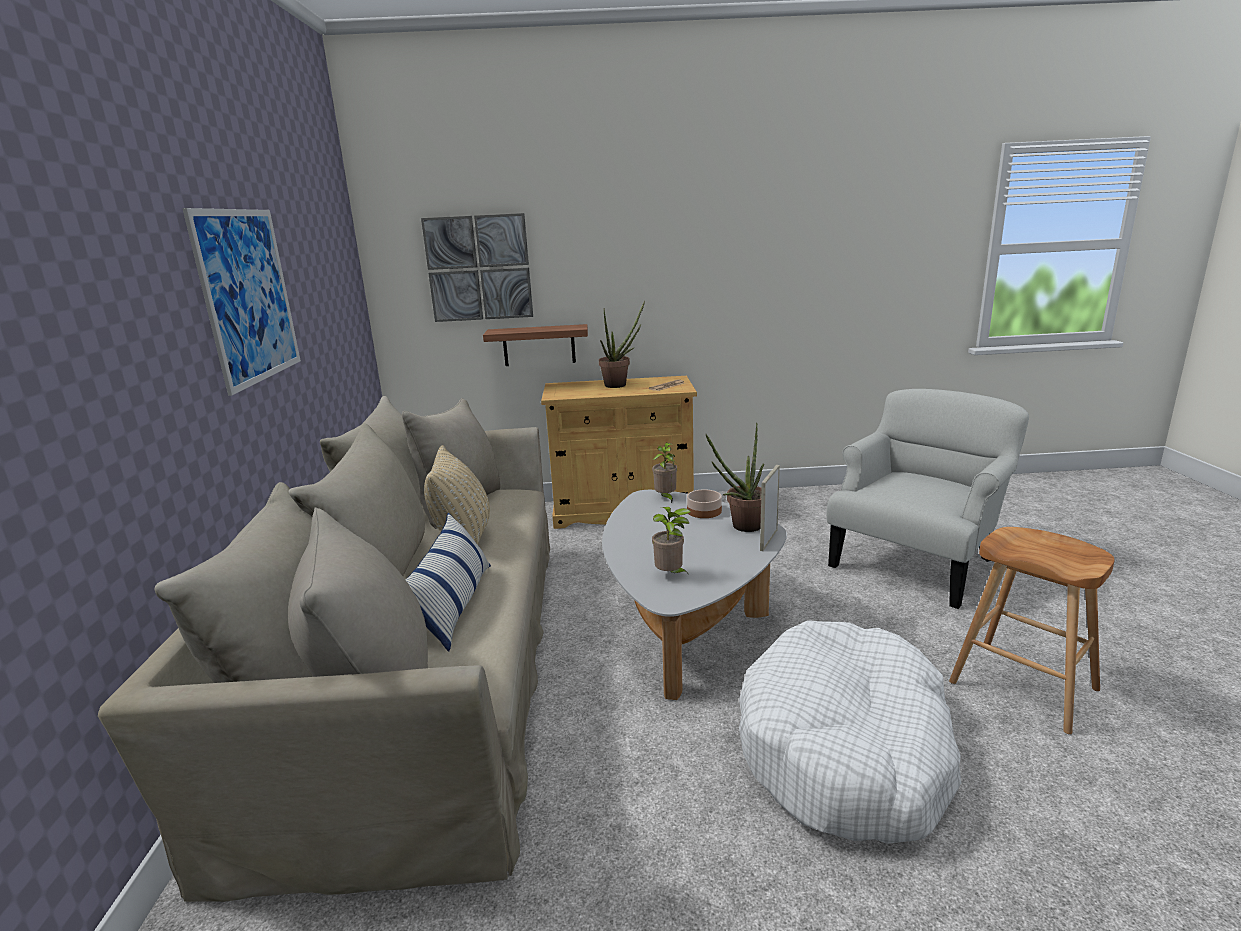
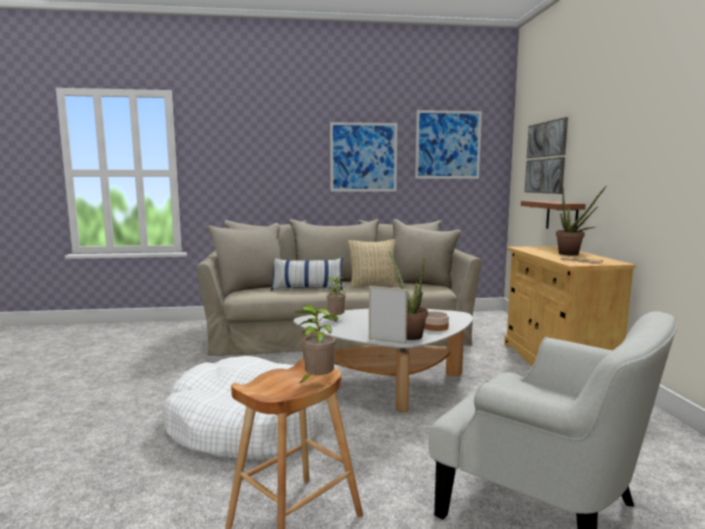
camera: 85 degrees right, 10 degrees down
(319, 253) = (448, 145): none -> picture
(666, 498) = (455, 318): potted plant -> potted plant (317, 381)

